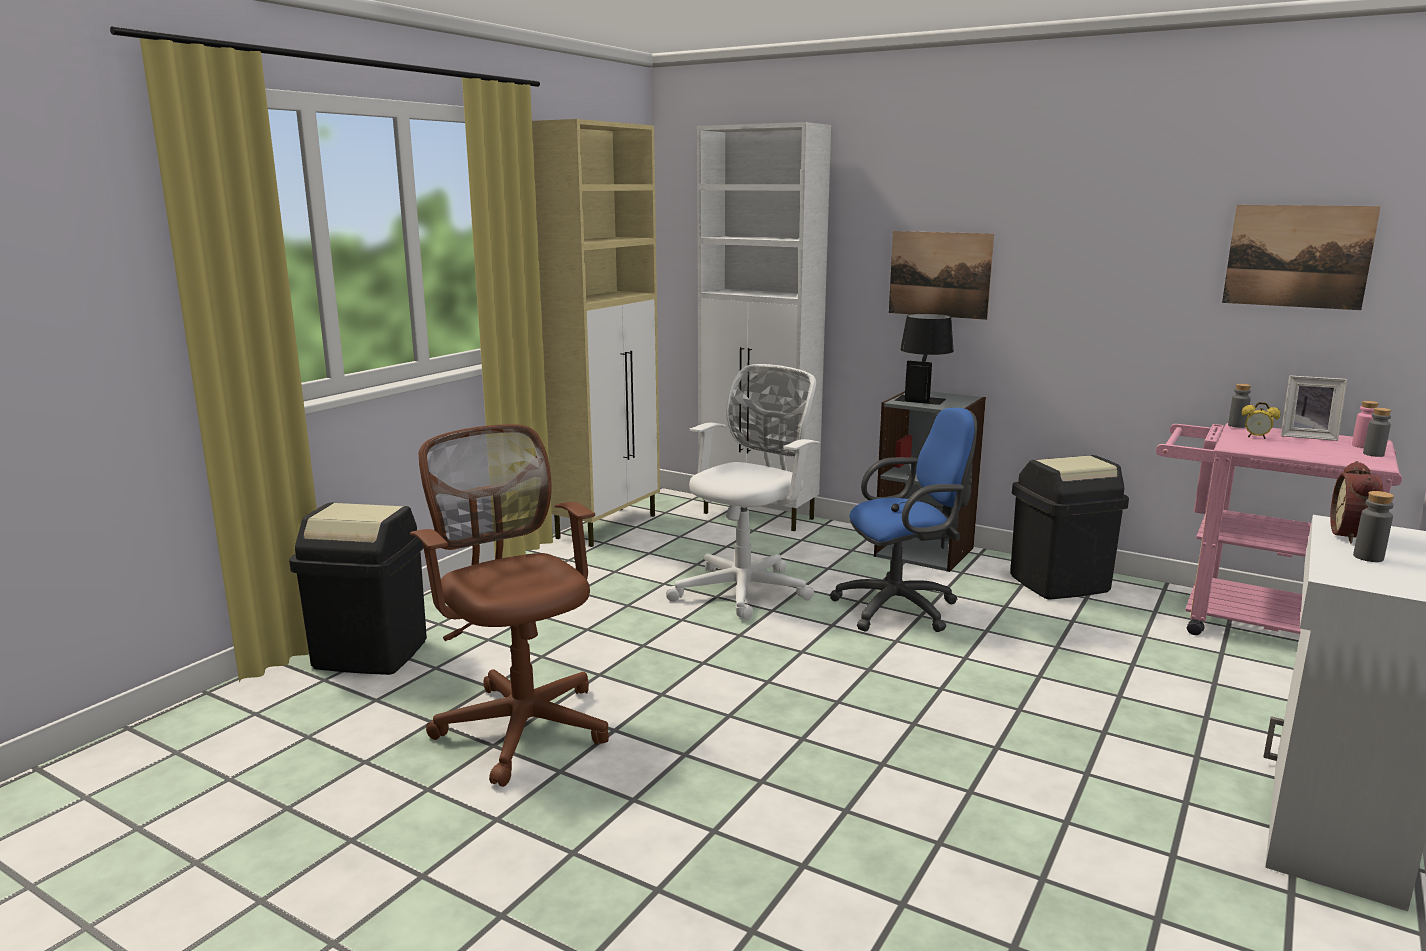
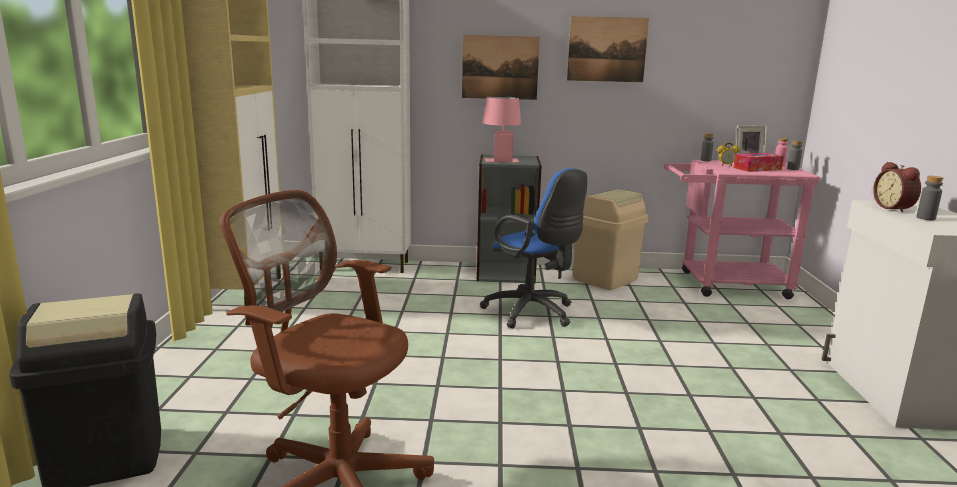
camera: 30 degrees left, 0 degrees up
(746, 589) = (412, 321): white office chair -> none
(902, 608) = (533, 313): blue office chair -> blue office chair turned 90 degrees clockwise
(922, 397) = (500, 159): black table lamp -> pink table lamp
(1059, 583) = (605, 279): black trash can -> beige trash can
(1297, 256) = (730, 51): picture -> picture (607, 49)
(1302, 448) = (757, 169): none -> tissue box

